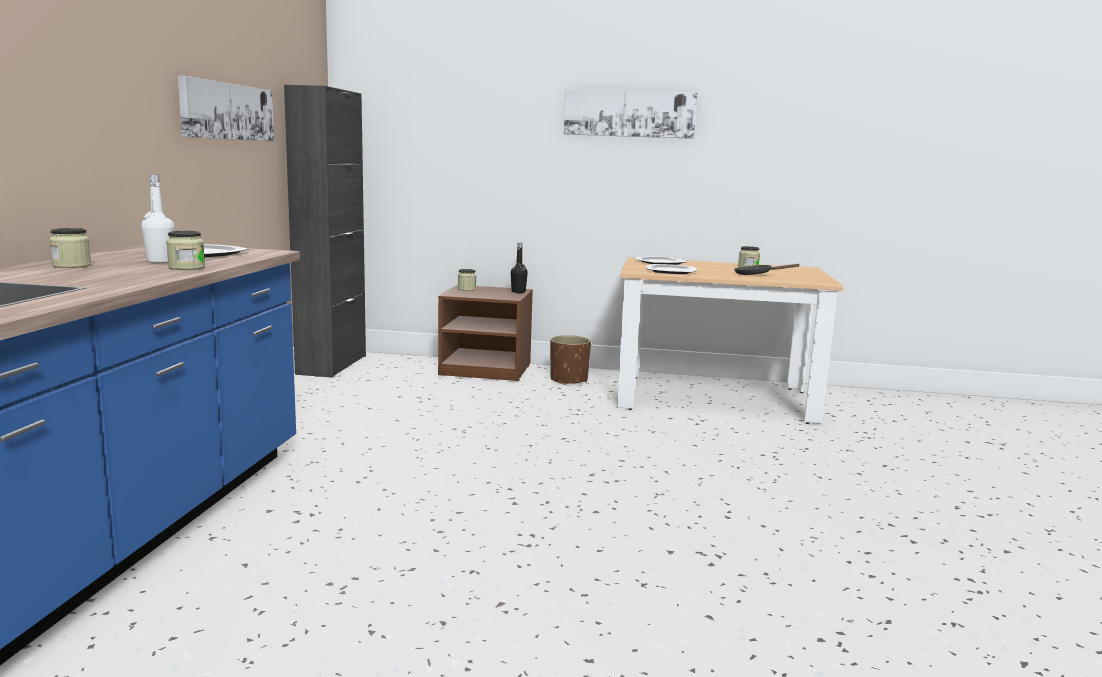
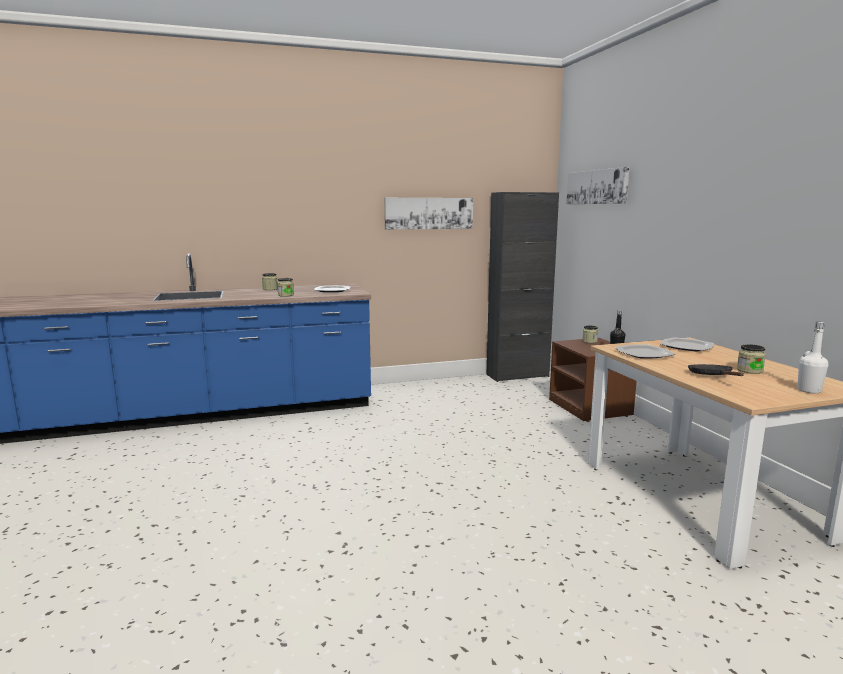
camera: 65 degrees right, 0 degrees up
(160, 261) = (298, 291): white bottle -> white bottle (809, 390)
(568, 380) = (622, 435): brown planter -> none
(629, 114) = (718, 197): picture -> picture (597, 187)

